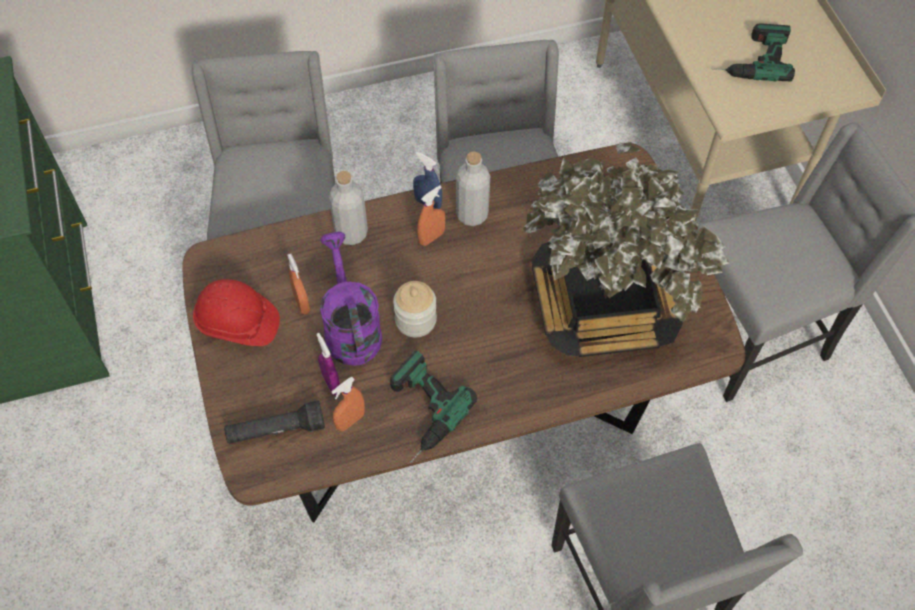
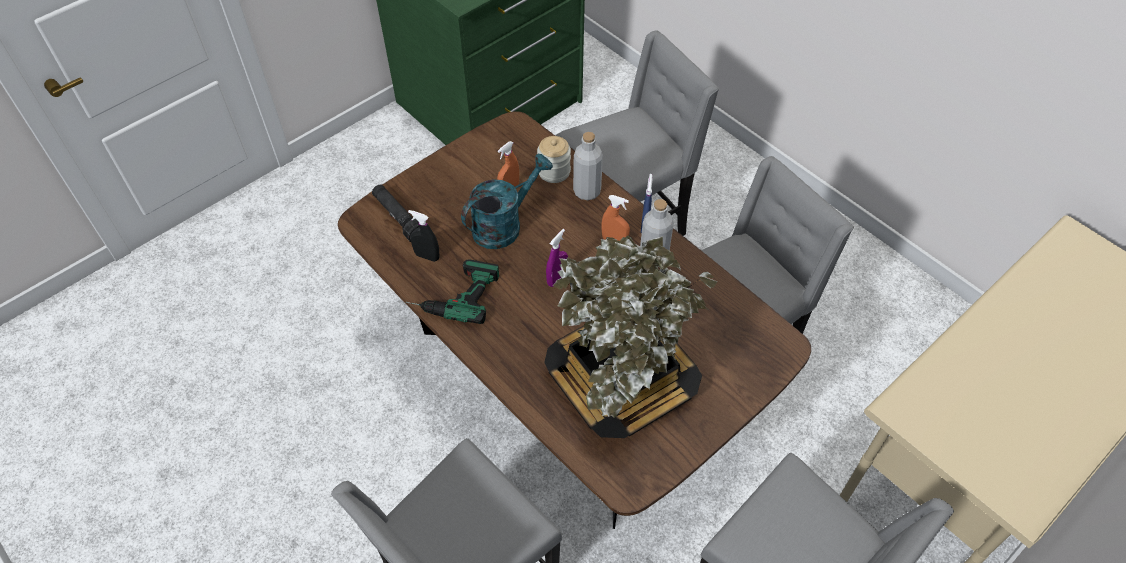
camera: 65 degrees right, 5 degrees down
(238, 323) = (472, 162): red hard hat -> none
(331, 383) = (452, 233): purple spray bottle -> purple spray bottle (557, 278)
(350, 328) = (504, 224): purple watering can -> turquoise watering can
(350, 421) = (427, 256): orange spray bottle -> black spray bottle
(415, 320) = (533, 260): jar -> jar (554, 171)
(749, 58) = (982, 400): power drill -> none

